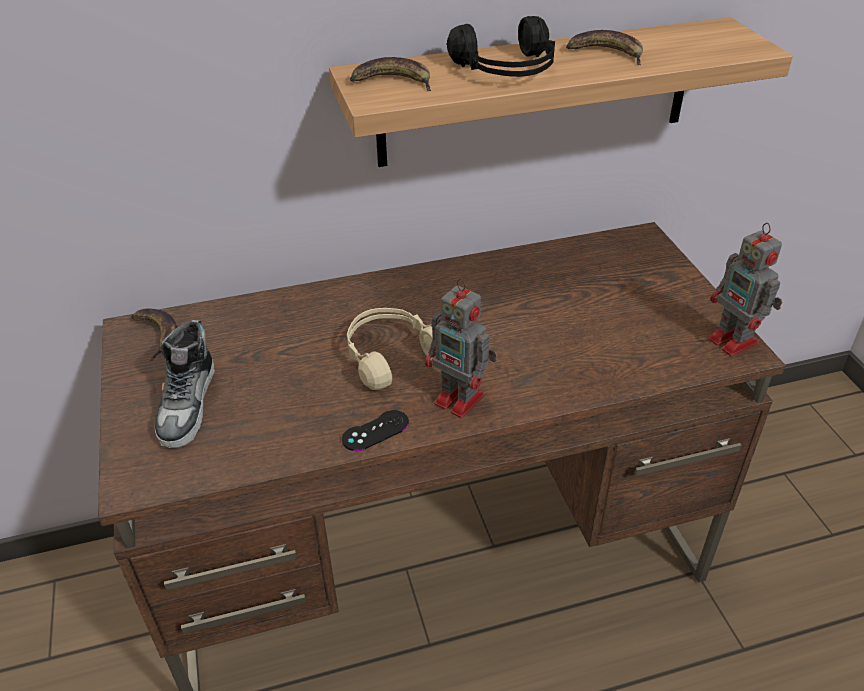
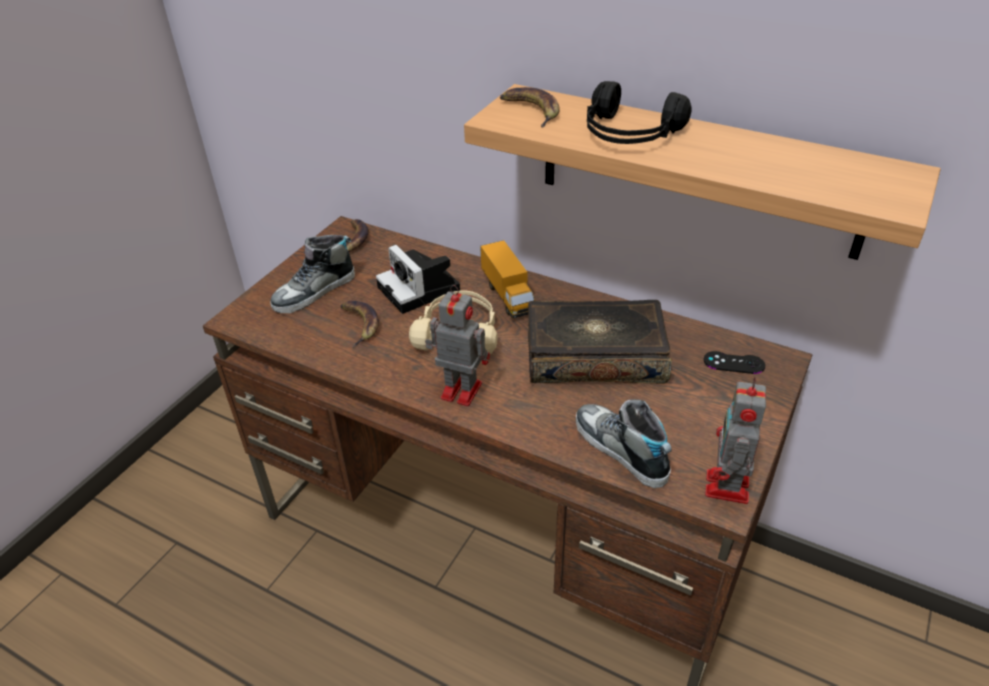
camera: 45 degrees right, 0 degrees up
(300, 340) = (421, 290): none -> camera
(375, 431) = (384, 373): black game controller -> black game controller (734, 363)
(388, 301) = (508, 296): none -> toy truck
(461, 400) = (459, 390): toy robot -> toy robot turned 120 degrees clockwise
(525, 307) = (595, 356): none -> book
(605, 53) = (736, 152): banana -> banana (359, 324)
(640, 363) = (620, 450): none -> shoe

